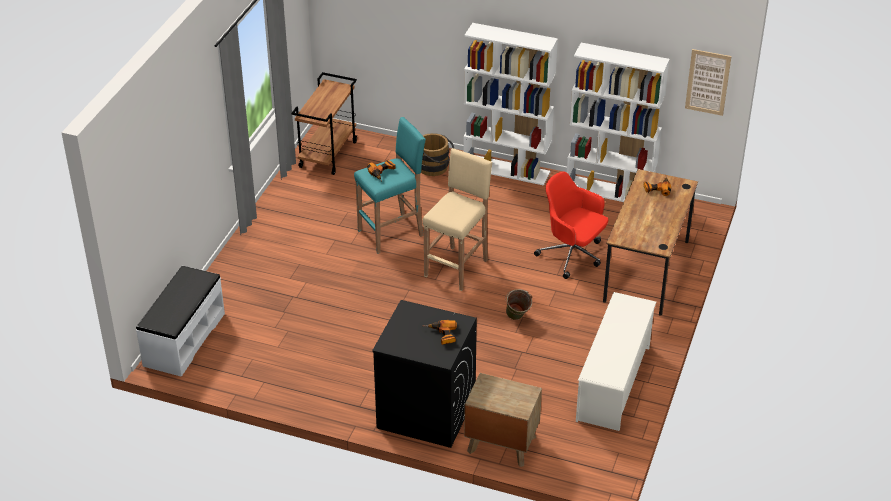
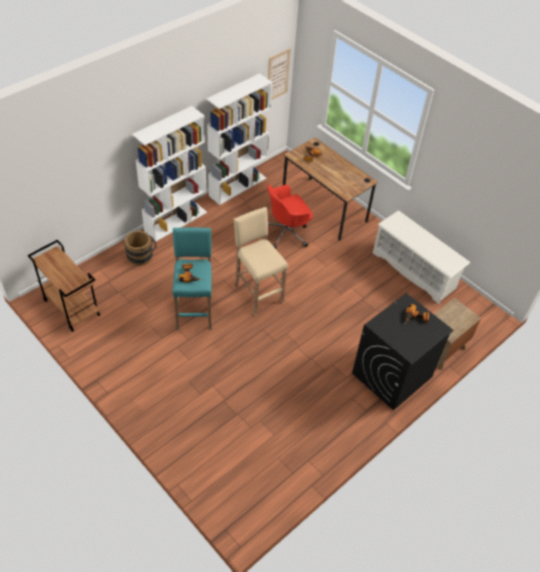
camera: 65 degrees left, 10 degrees up
(183, 339) = (225, 497): white bench -> none
(517, 319) = (329, 287): green bucket -> none

